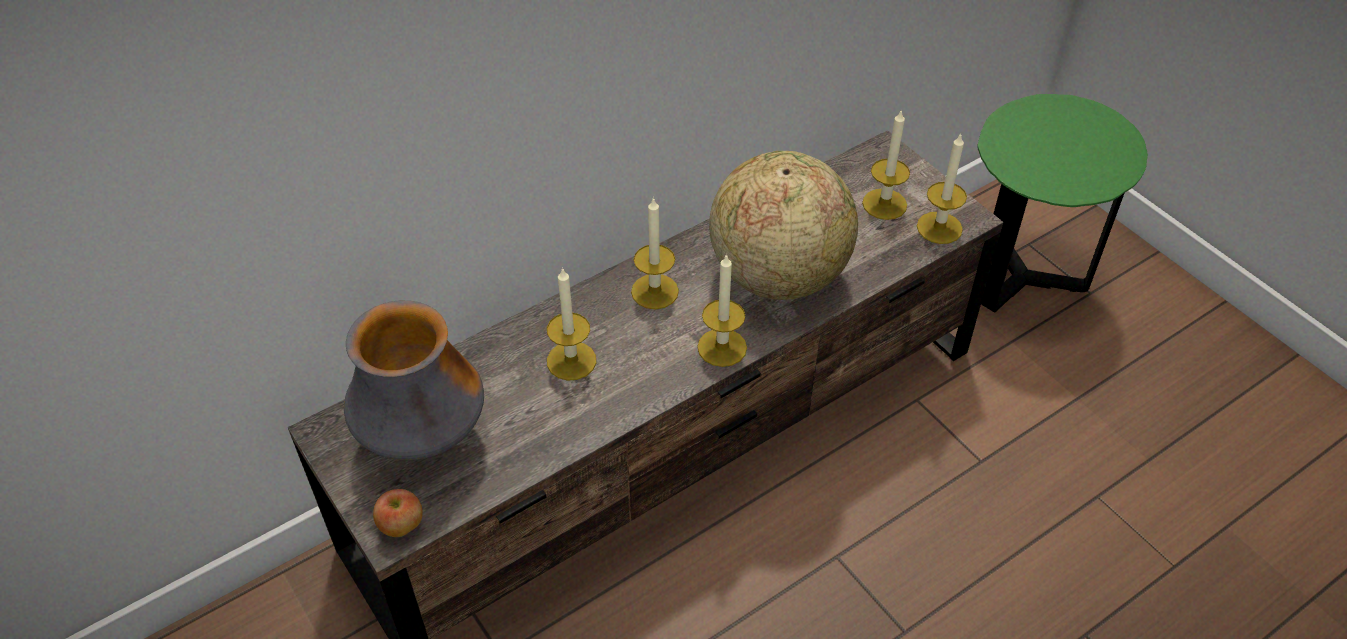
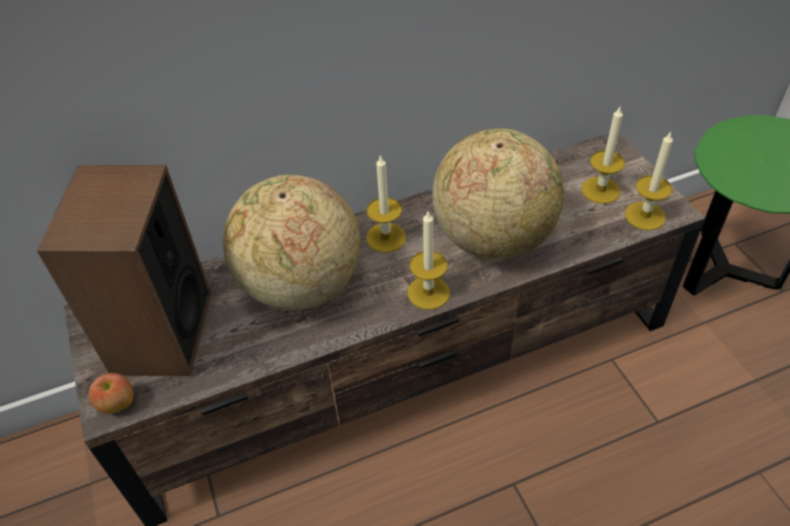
camera: 15 degrees right, 0 degrees up
(424, 439) = (161, 333): vase -> speaker
(571, 361) = (300, 285): candle -> globe

